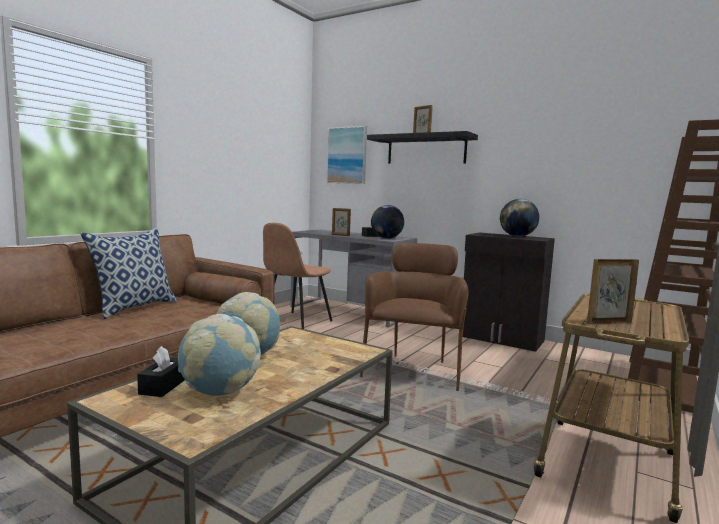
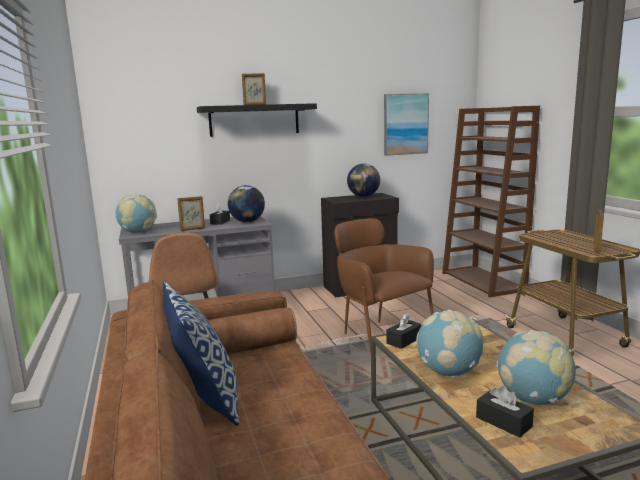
camera: 50 degrees left, 5 degrees up
(296, 335) = (404, 340): none -> black tissue box
(311, 231) = (138, 232): none -> globe
(347, 155) = (148, 129): picture -> picture (405, 124)

